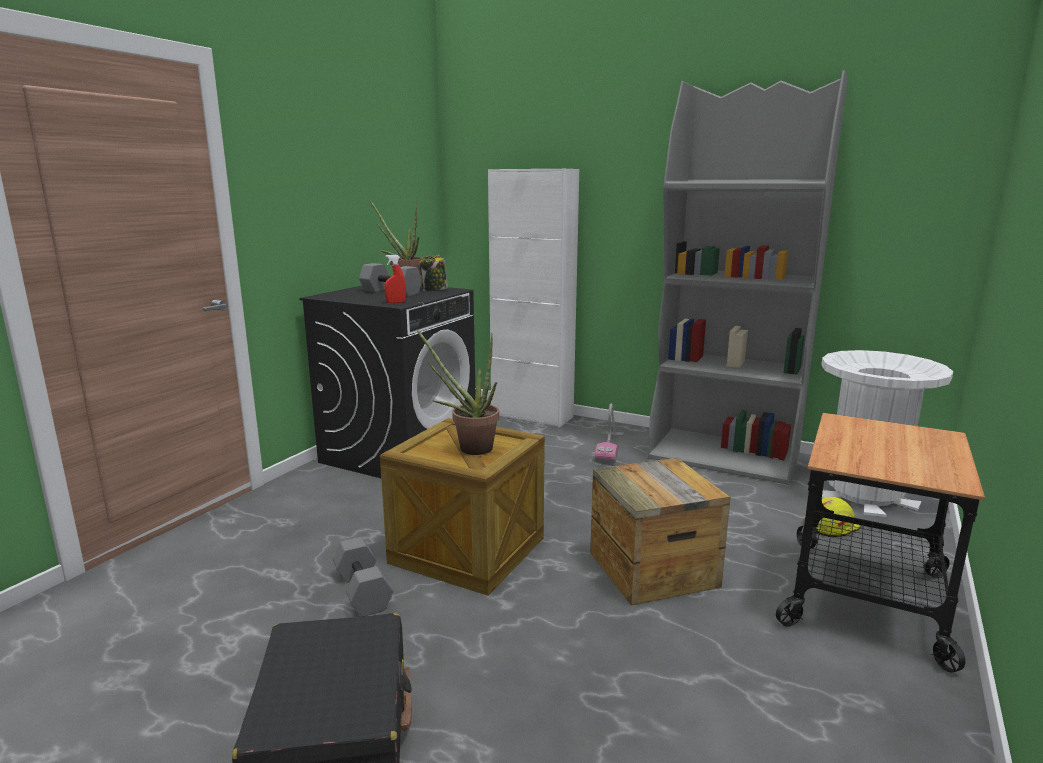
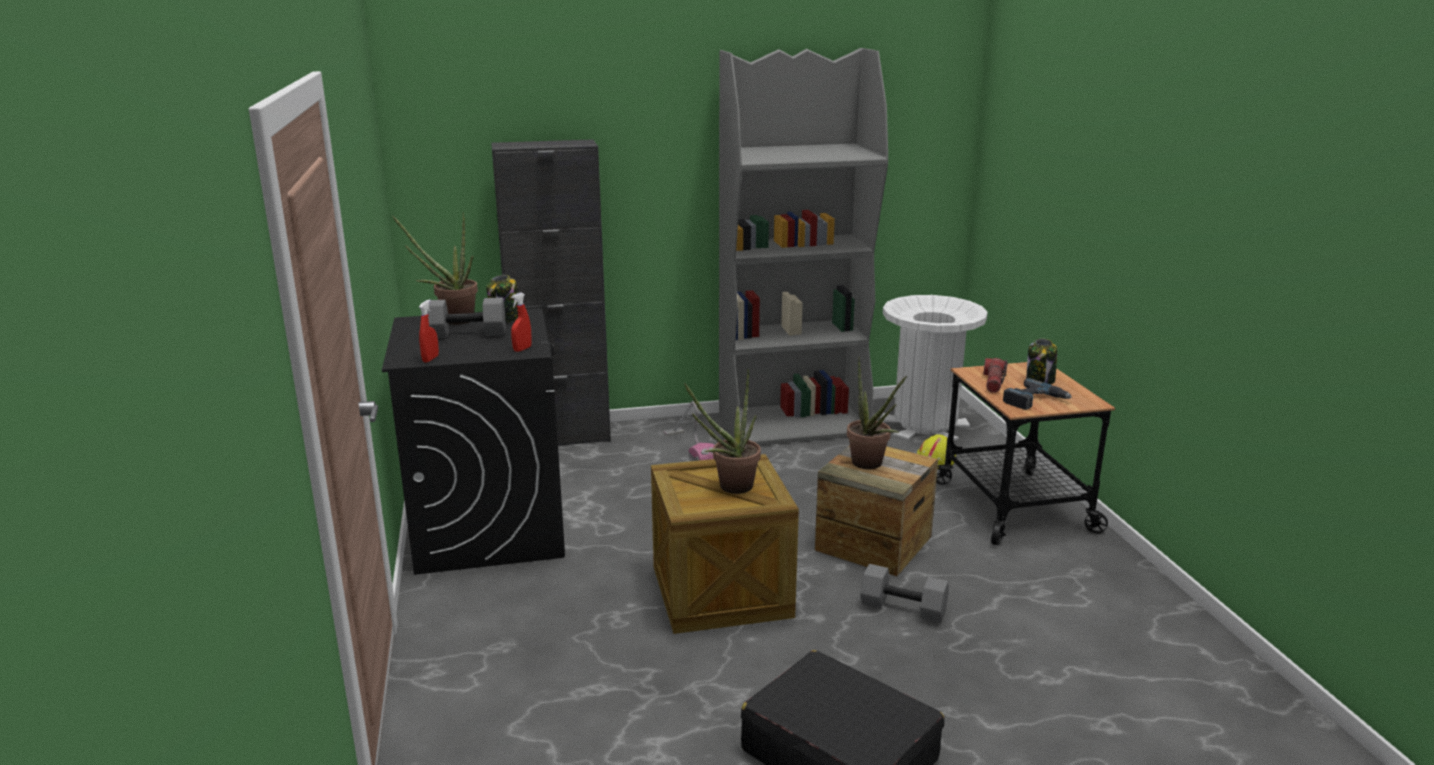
camera: 40 degrees left, 5 degrees up
(335, 298) = (430, 359): none -> red spray bottle
(364, 591) = (695, 663): grey dumbbell -> grey dumbbell (904, 607)
(532, 416) = (562, 437): white cabinet -> black cabinet
(649, 480) = (870, 465): none -> potted plant
(850, 434) = (993, 383): none -> flashlight
(872, 460) = (1034, 401): none -> power drill
(918, 447) = (1040, 380): none -> jar

